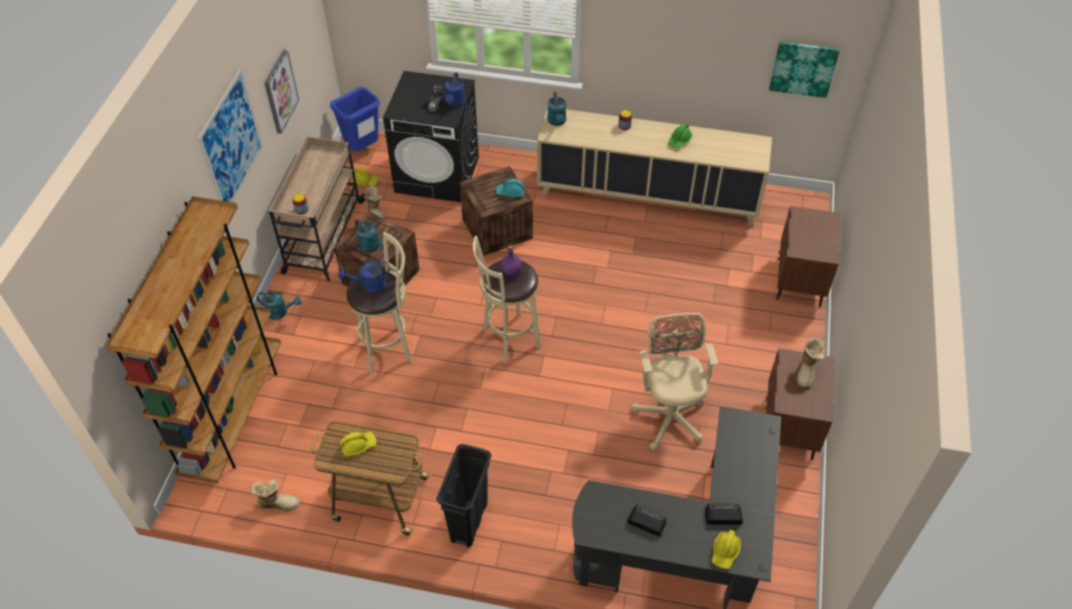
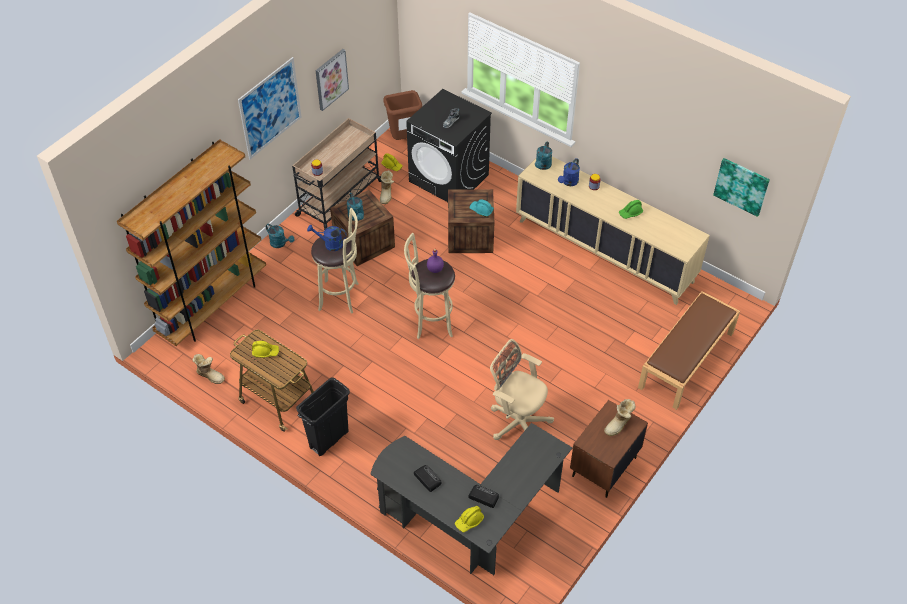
camera: 25 degrees right, 0 degrees up
(362, 149) = (404, 139): blue trash can -> brown trash can
(455, 103) = (465, 127): blue watering can -> blue watering can (569, 182)
(669, 414) = (517, 422): beige office chair -> beige office chair turned 75 degrees counterclockwise
(799, 280) = (686, 360): brown nightstand -> brown bench

